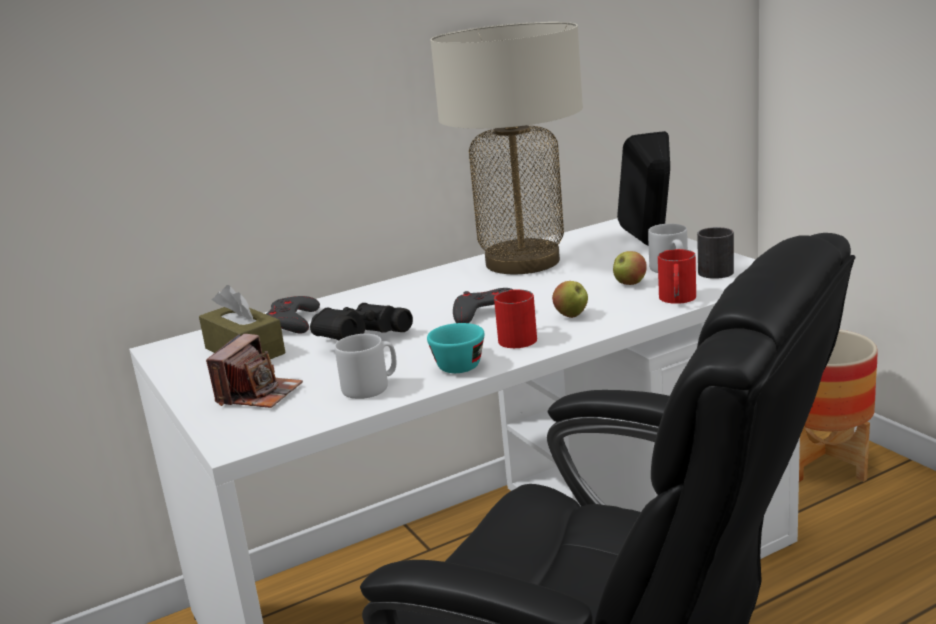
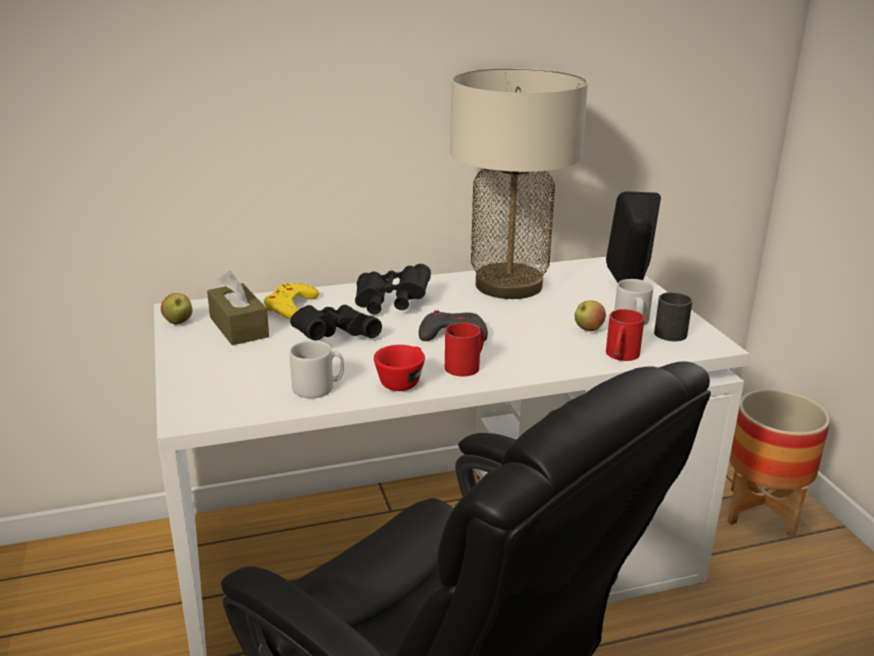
camera: 10 degrees right, 5 degrees up
(259, 394) = (228, 373): camera -> none
(292, 322) = (290, 306): grey game controller -> yellow game controller
(404, 300) = (391, 304): none -> black binoculars
(460, 363) = (402, 381): turquoise cup -> red cup
(571, 315) = (520, 352): apple -> apple (178, 322)

